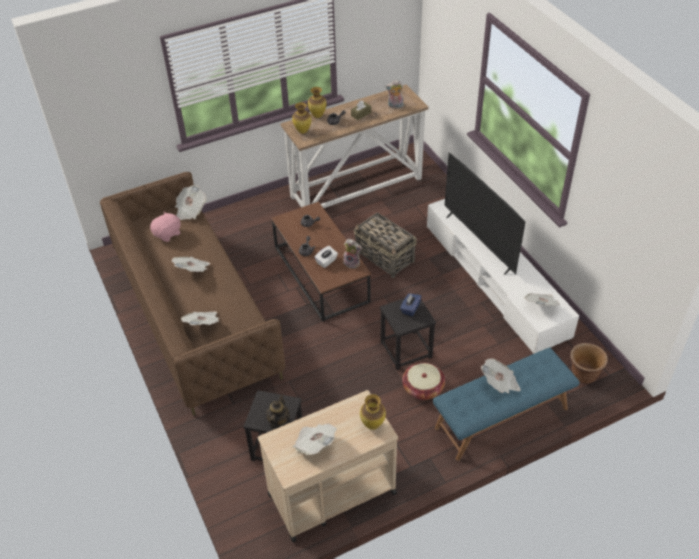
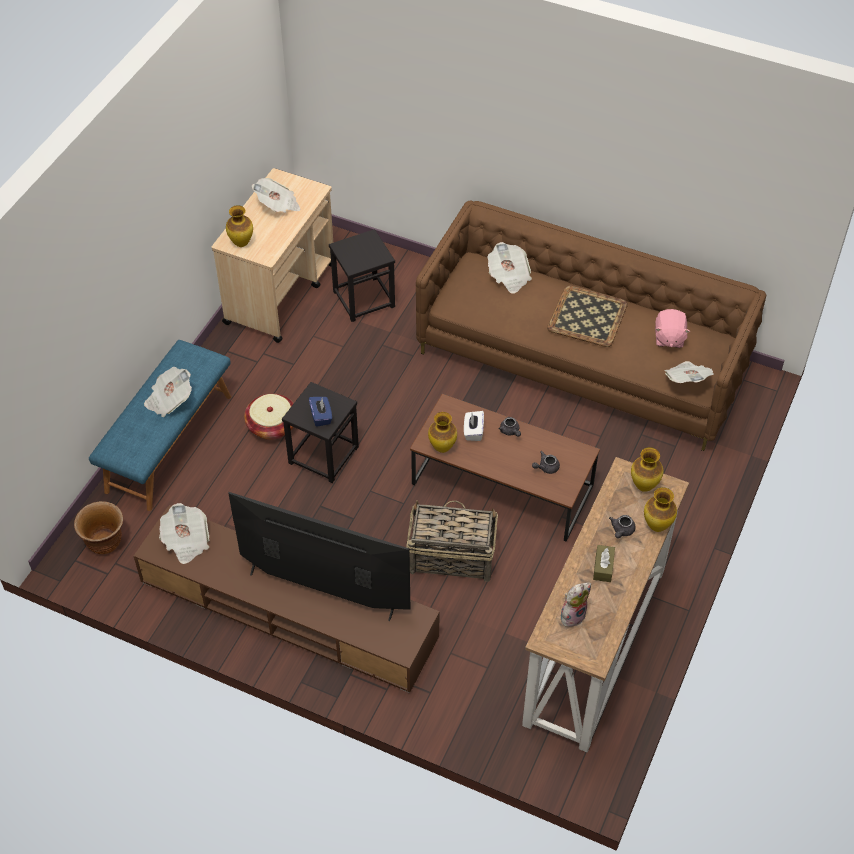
camera: 140 degrees right, 5 degrees up
(193, 270) = (588, 317): newspaper -> tray
(278, 421) = (348, 248): teapot -> none
(352, 263) = (442, 447): plush toy -> vase
(495, 280) = (287, 610): white tv stand -> brown tv stand

